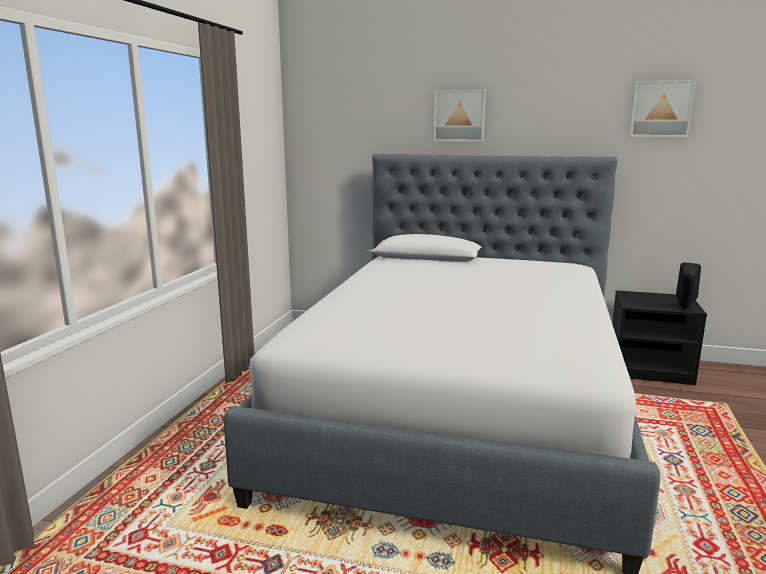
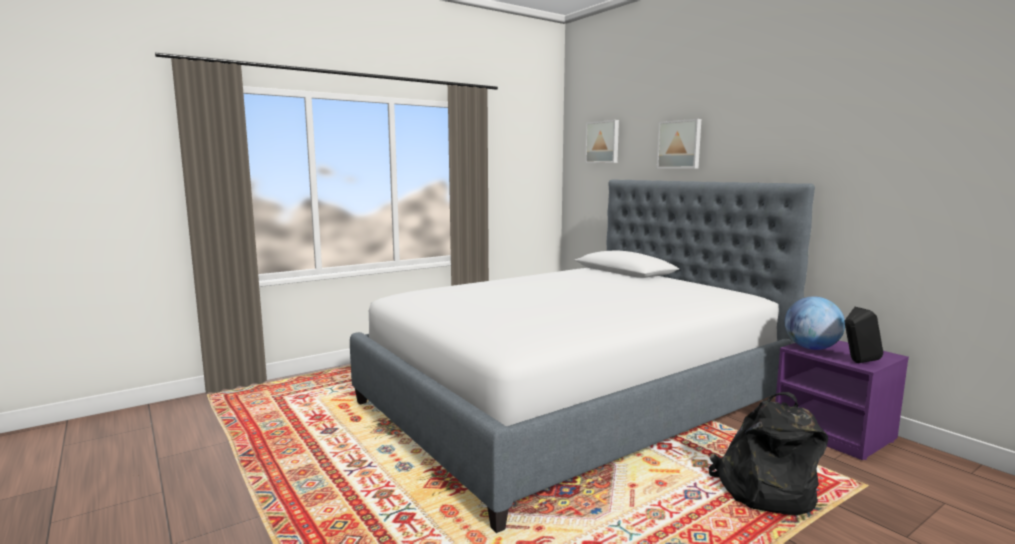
camera: 40 degrees right, 5 degrees down
(638, 303) = (811, 348): none -> globe
(650, 369) = (835, 433): black nightstand -> purple nightstand
(660, 109) = (873, 129): picture -> picture (603, 142)
(695, 434) = (764, 490): none -> black backpack

